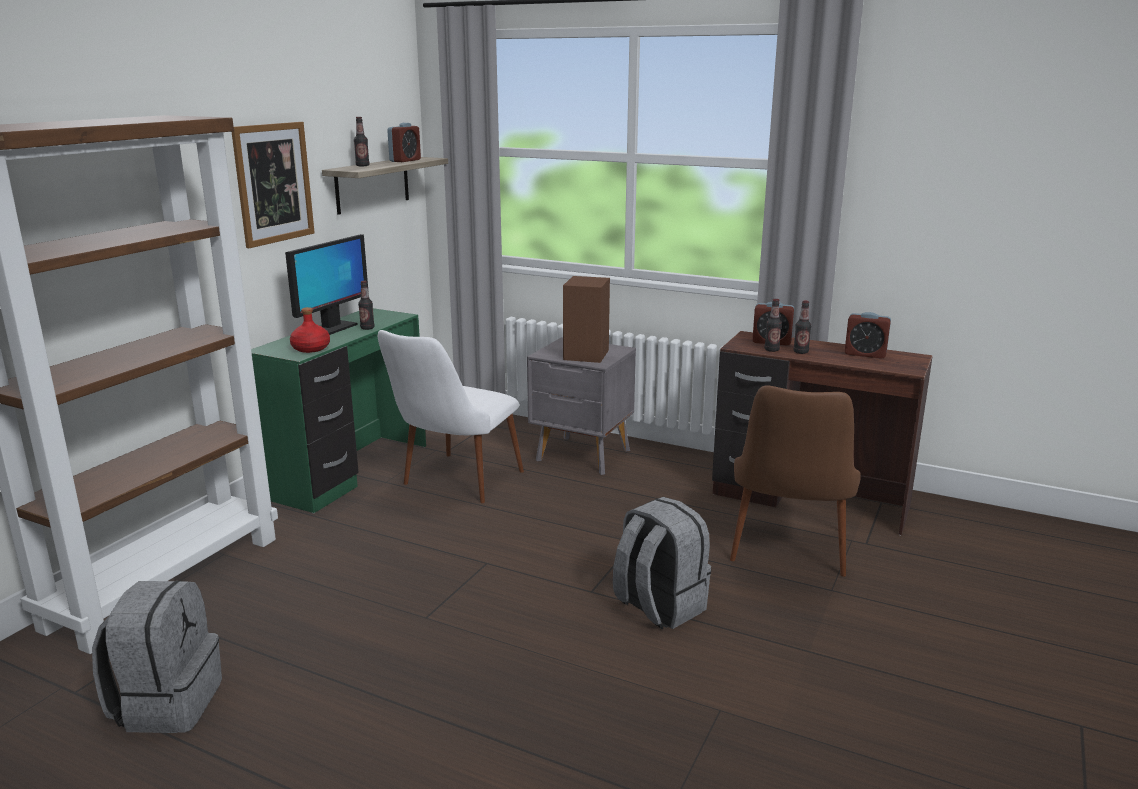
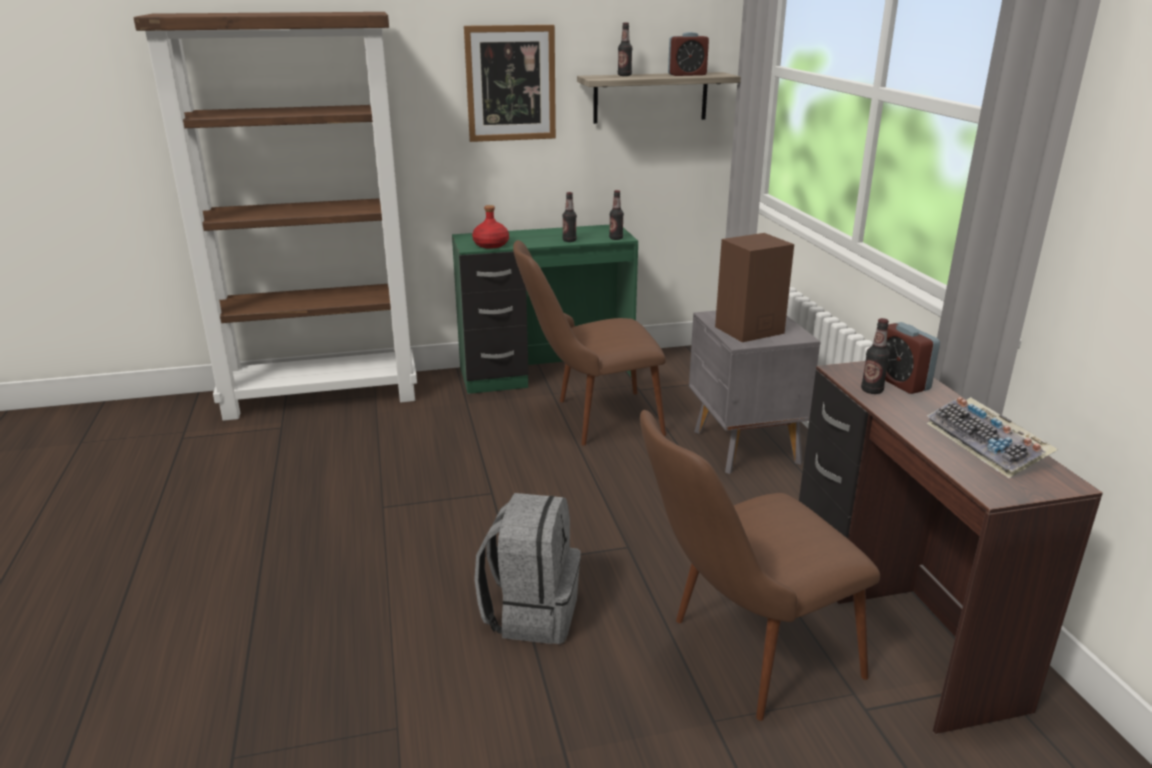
camera: 50 degrees right, 5 degrees up
(167, 703) = (194, 470): grey backpack -> none
(331, 329) = (545, 233): monitor -> none
(453, 485) = (590, 419): white chair -> brown chair
(800, 352) = (902, 407): bottle -> bottle (616, 238)
(865, 354) = (988, 446): alarm clock -> keyboard

